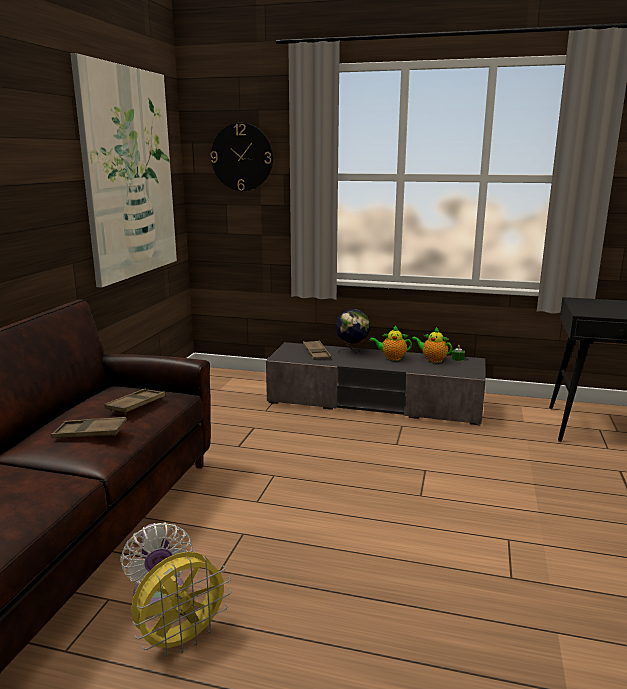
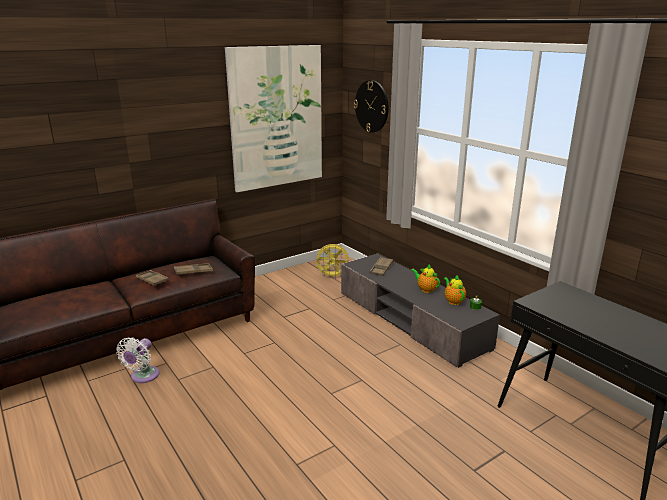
camera: 40 degrees right, 5 degrees up
(182, 640) = (124, 400): yellow fan -> yellow fan (332, 276)
(352, 351) = (408, 275): globe -> none

